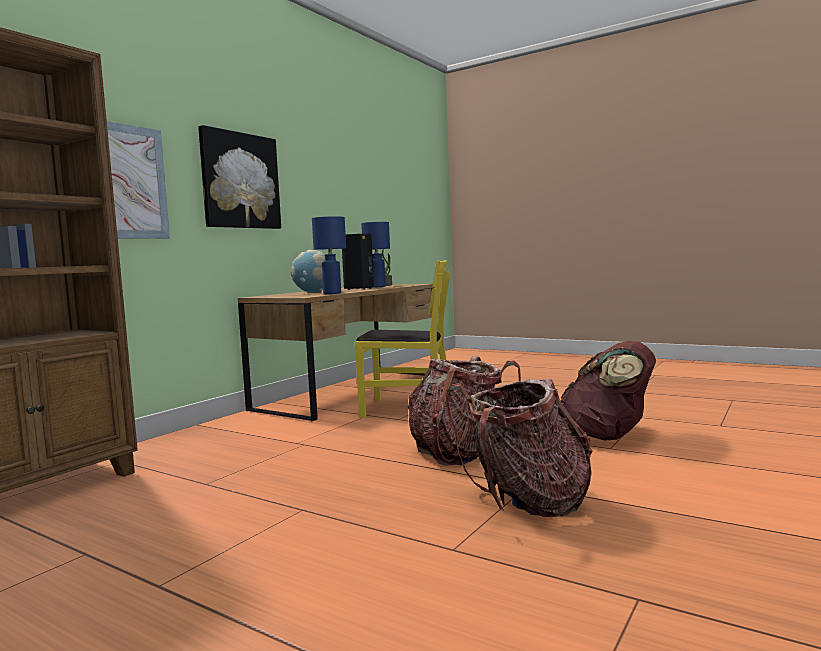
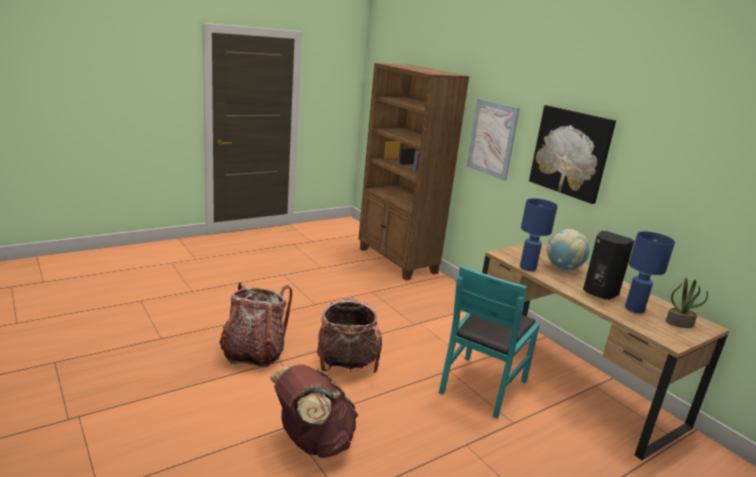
camera: 110 degrees right, 15 degrees up
(407, 408) = (482, 385): yellow chair -> turquoise chair

